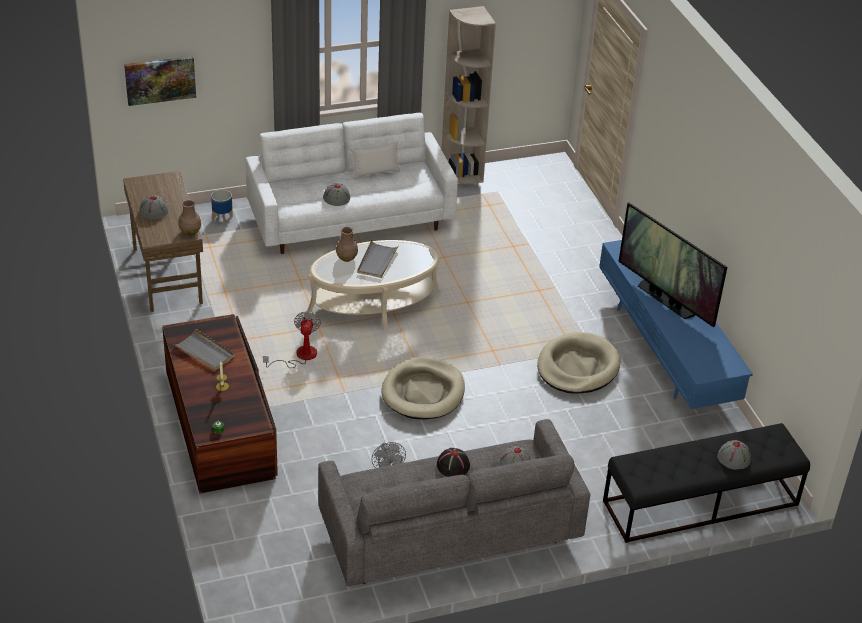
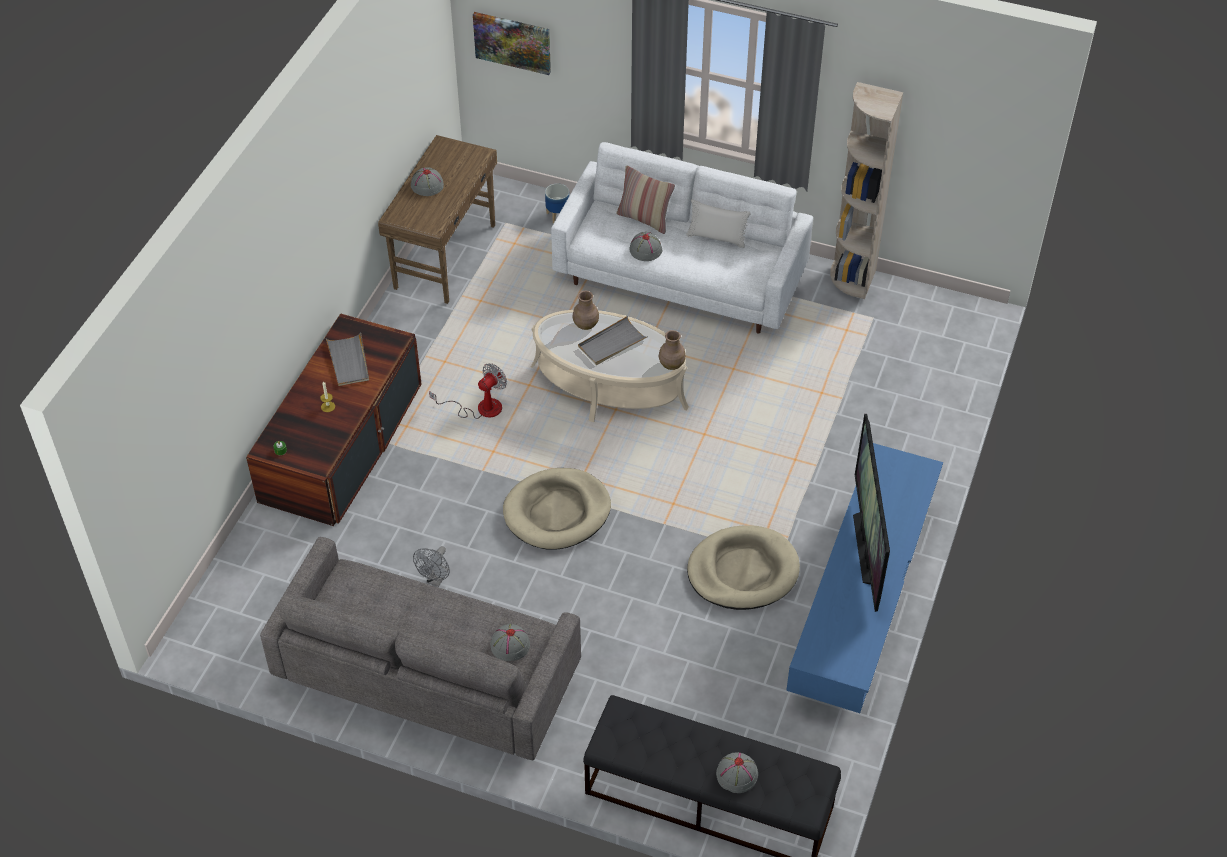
camera: 40 degrees right, 10 degrees up
(190, 232) = (436, 225): brown vase -> brown vase (671, 364)
(314, 181) = (644, 219): none -> pillow
(452, 465) = (450, 610): black hat -> none

